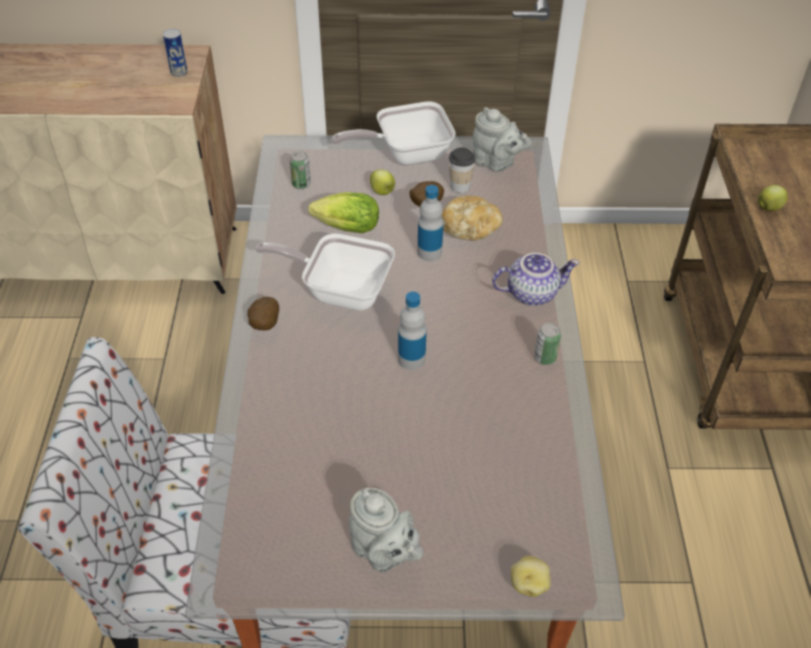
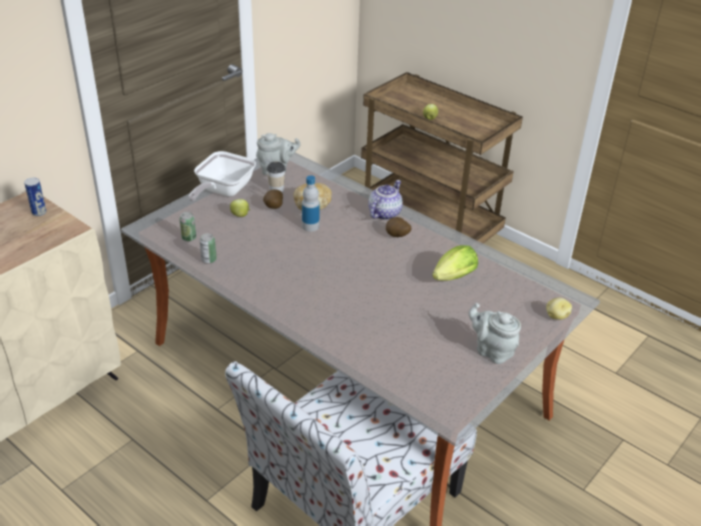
camera: 50 degrees left, 10 degrees down
(264, 325) = (284, 310): potato -> potato (397, 236)
(340, 290) = (296, 270): frying pan -> none
(344, 228) = (249, 243): lettuce -> lettuce (452, 278)
(383, 552) = (492, 351): grey teapot -> grey teapot turned 135 degrees counterclockwise
(411, 359) = (378, 274): bottle -> none
(545, 357) = (431, 234): can -> can (209, 260)

